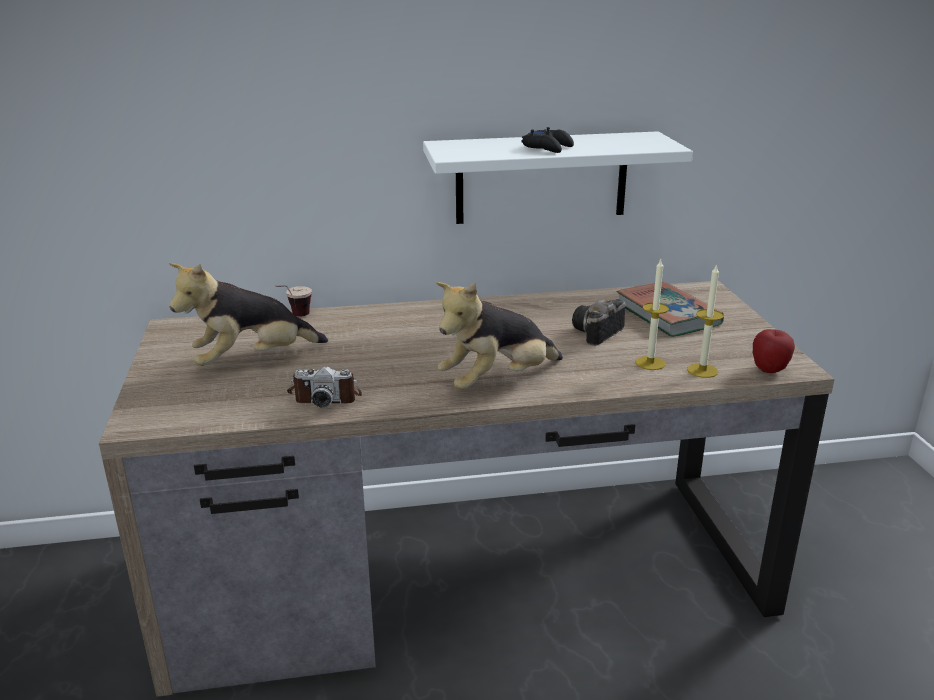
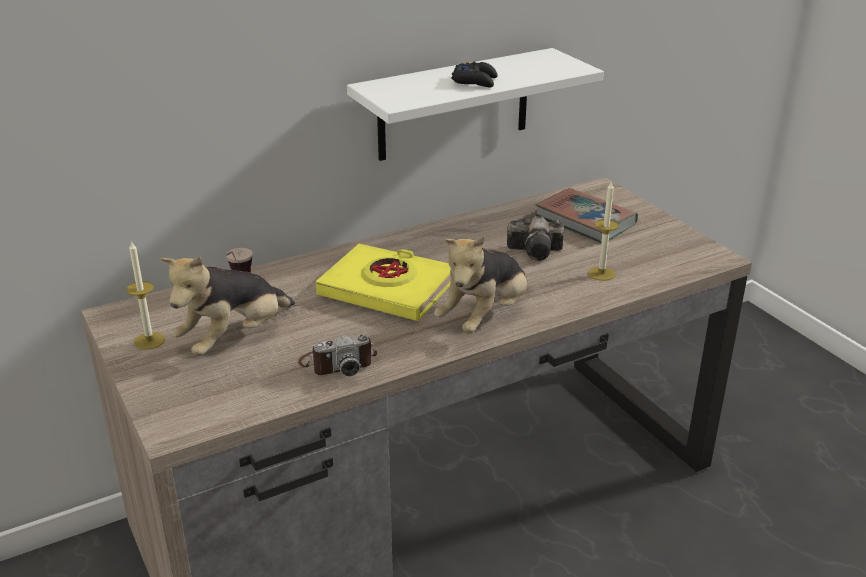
camera: 20 degrees left, 5 degrees up
(422, 344) = (387, 289): none -> yellow book
(596, 334) = (537, 251): camera -> camera turned 105 degrees counterclockwise
(702, 370) = (648, 273): candle -> candle (149, 340)
(769, 370) = (699, 263): apple -> none

